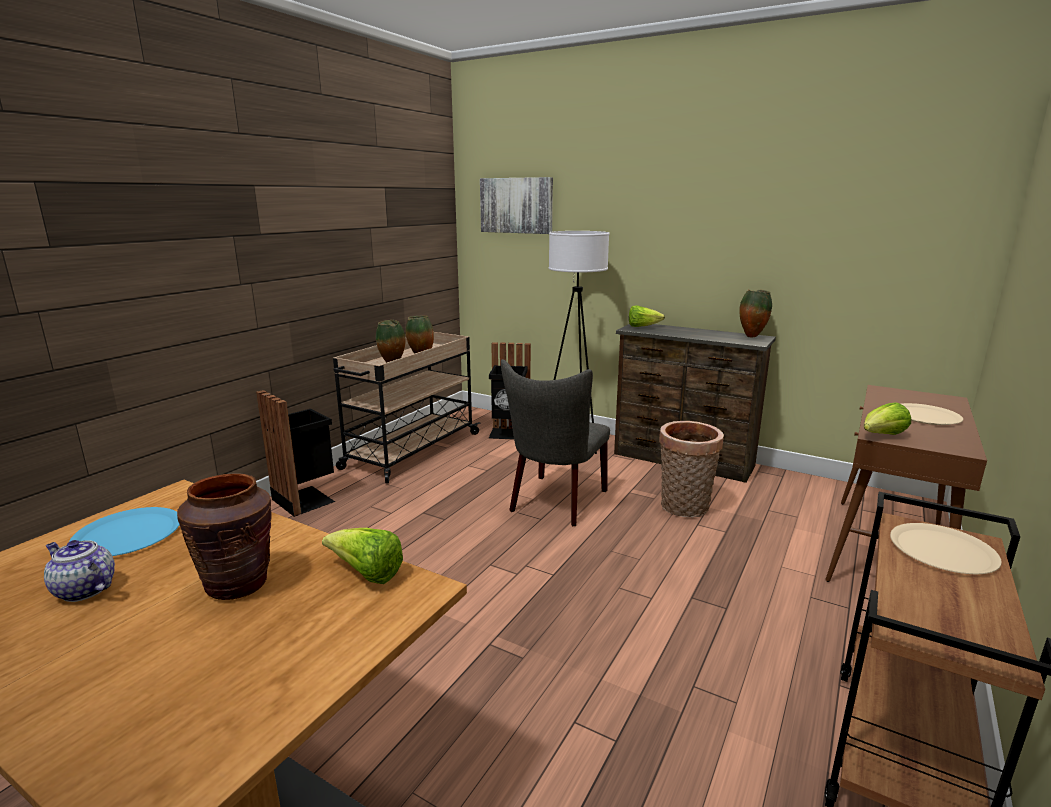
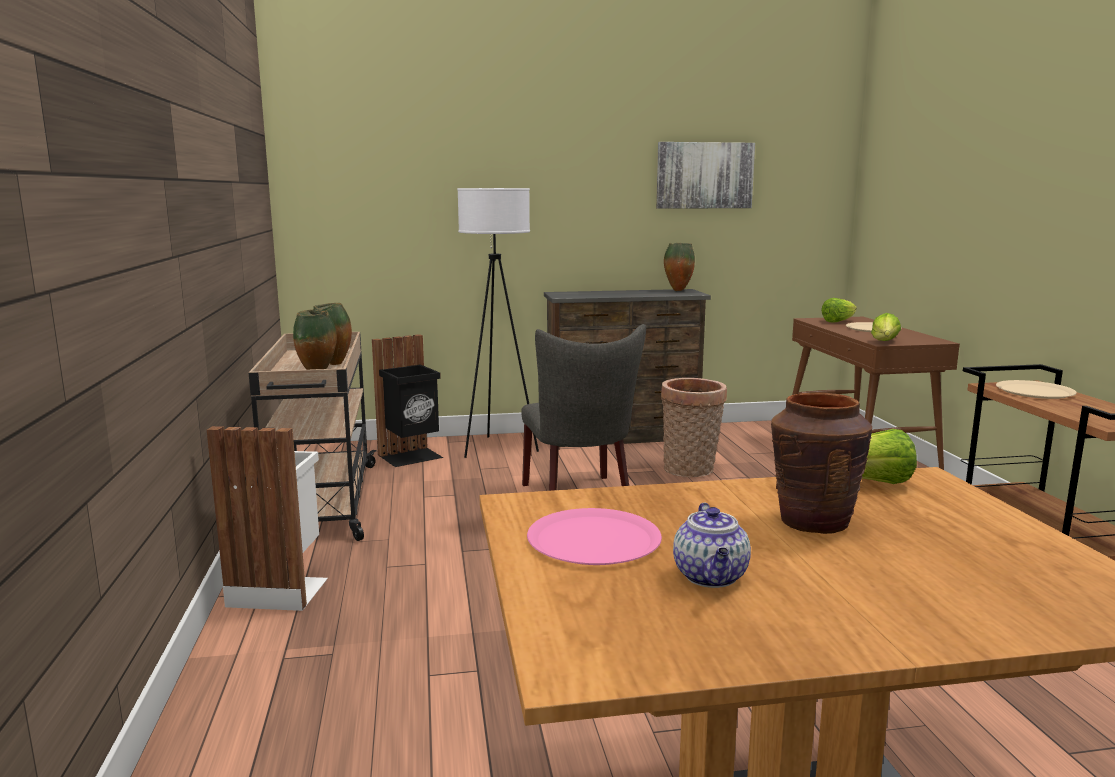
camera: 40 degrees left, 5 degrees down
(83, 590) = (711, 577): teapot -> teapot turned 75 degrees counterclockwise
(127, 534) = (594, 539): blue plate -> pink plate
(306, 499) = (279, 589): black trash can -> white trash can
(516, 205) = (371, 159): picture -> picture (704, 175)
(642, 327) = (567, 294): lettuce -> lettuce (838, 321)

